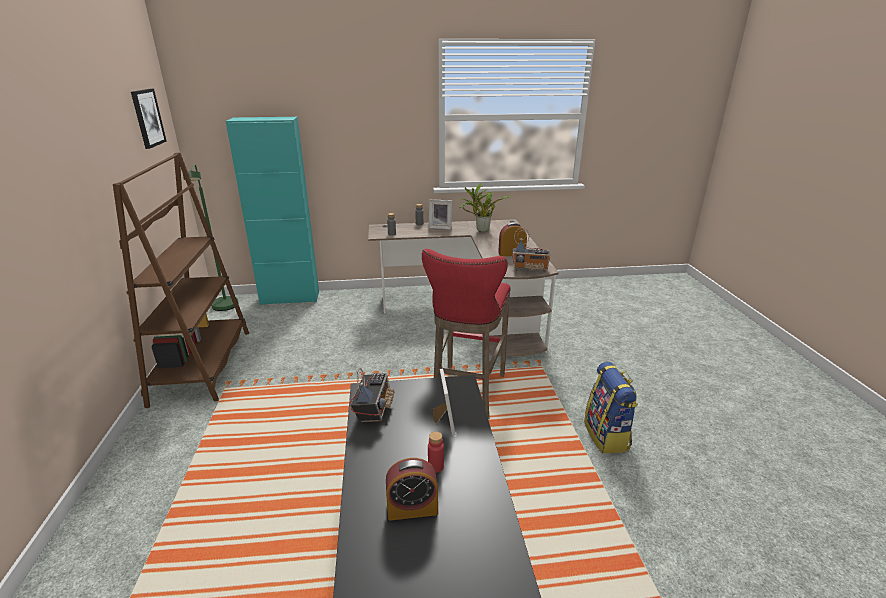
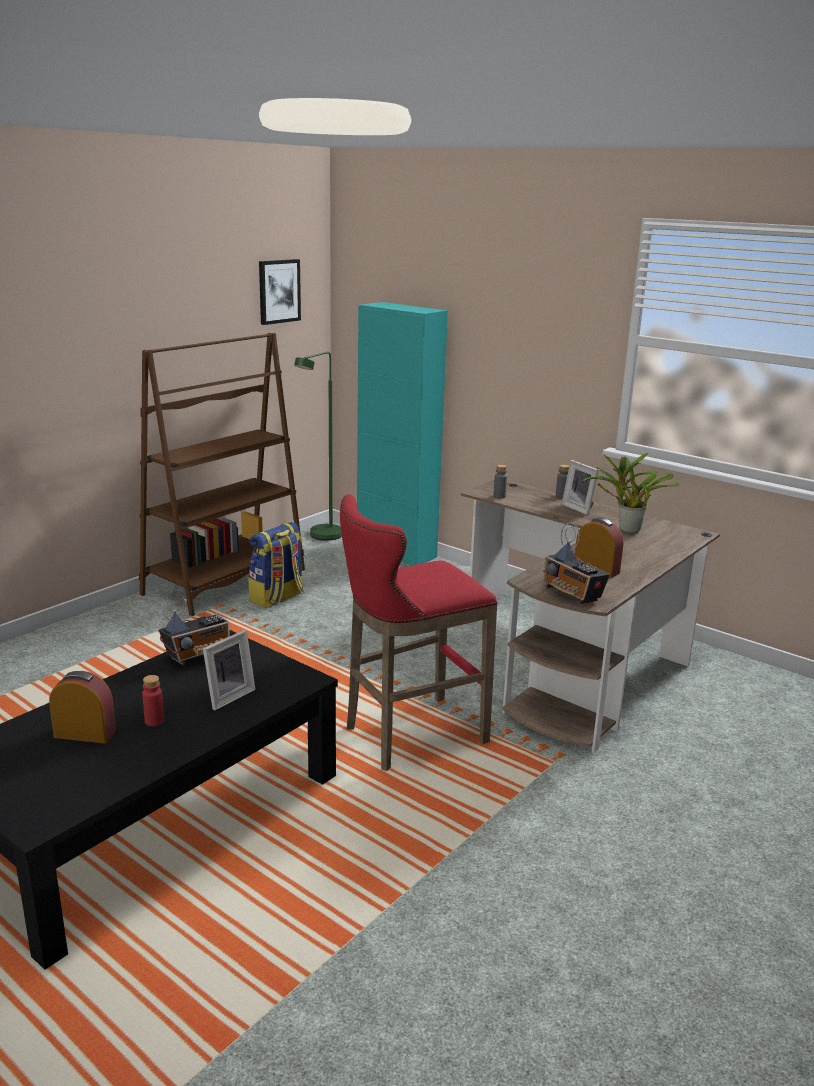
camera: 45 degrees right, 5 degrees down
(412, 509) = (85, 734): alarm clock -> alarm clock turned 150 degrees clockwise
(607, 436) = (488, 877): backpack -> backpack (277, 598)

